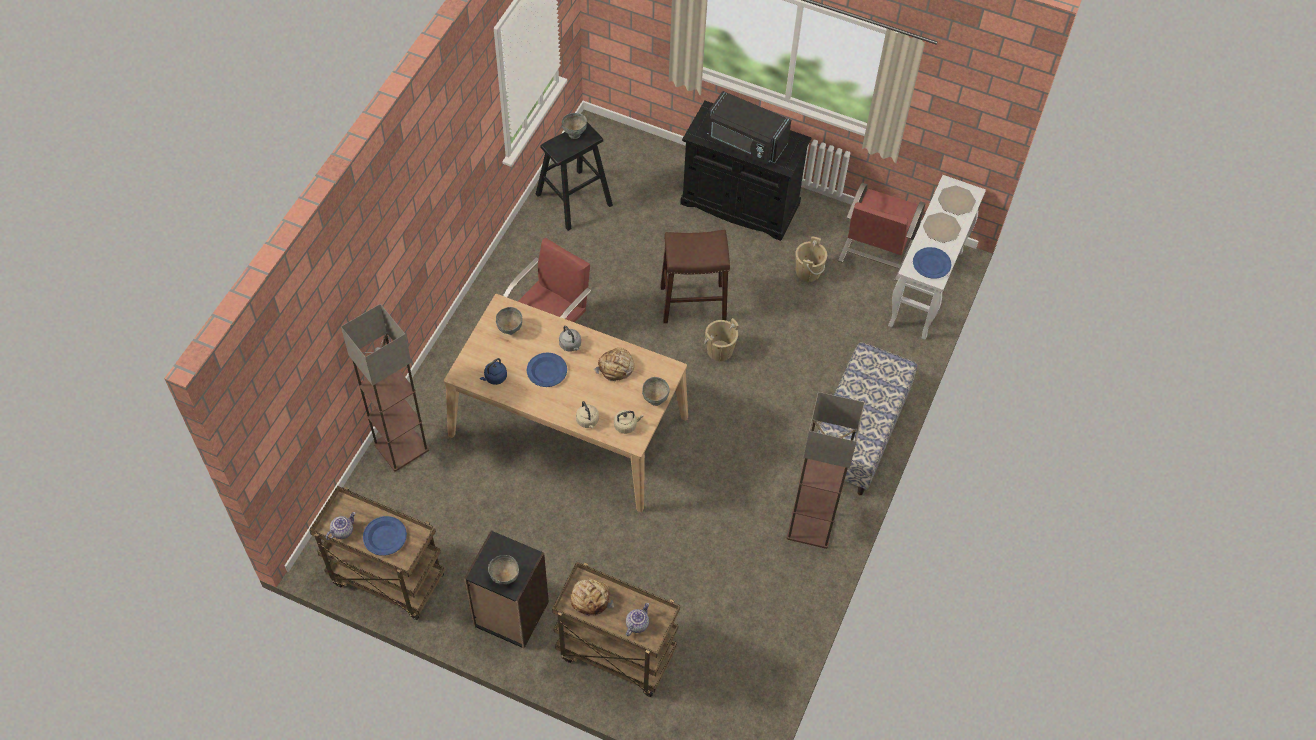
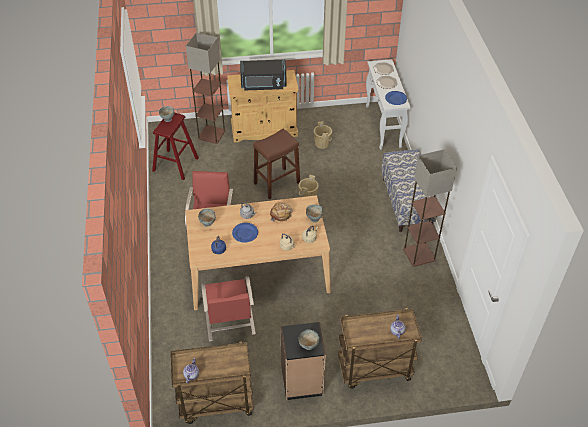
camera: 30 degrees left, 10 degrees down
(384, 537) = (220, 364): blue plate -> none
(401, 448) = (171, 330): floor lamp -> floor lamp (212, 135)
(574, 199) = (175, 164): black stool -> red stool
(590, 599) = (362, 332): bread -> none
(739, 204) = (264, 129): black cabinet -> beige cabinet
(875, 252) = (347, 121): red chair -> red chair (229, 322)

